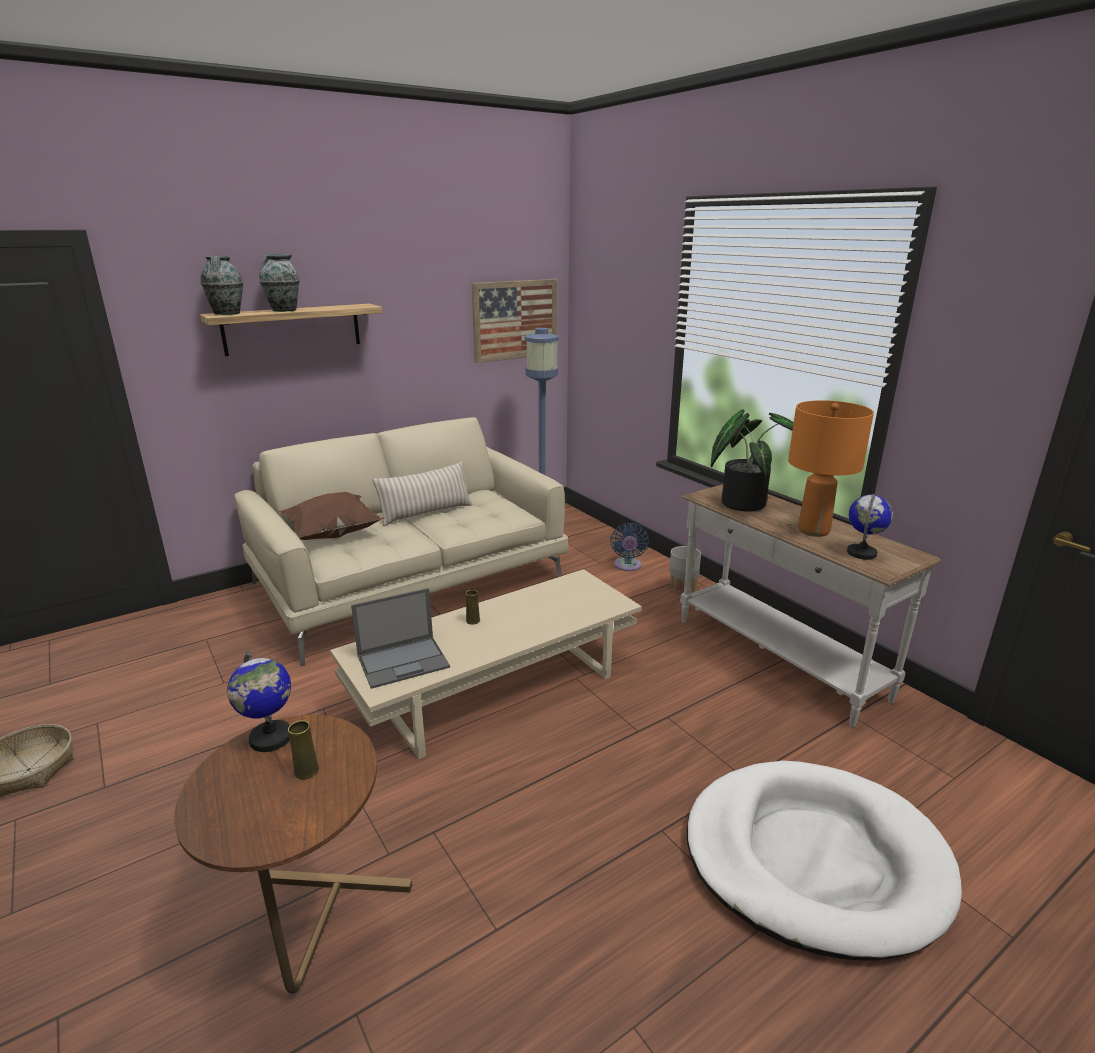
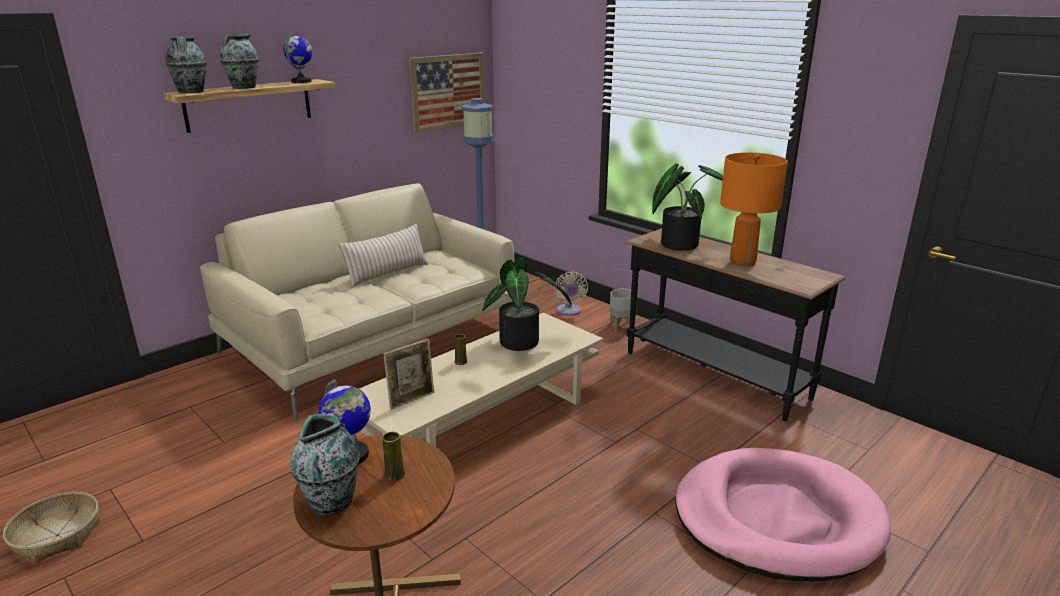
camera: 10 degrees left, 0 degrees up
(221, 798) = (332, 502): none -> vase
(332, 535) = (305, 298): brown pillow -> none
(404, 661) = (411, 399): laptop -> picture frame
(549, 605) = (524, 343): none -> potted plant
(627, 566) = (569, 311): blue fan -> beige fan
(776, 659) = (713, 375): white console table -> black console table
(813, 859) = (777, 519): white dog bed -> pink dog bed
(862, 553) = (785, 276): globe -> globe (301, 81)

